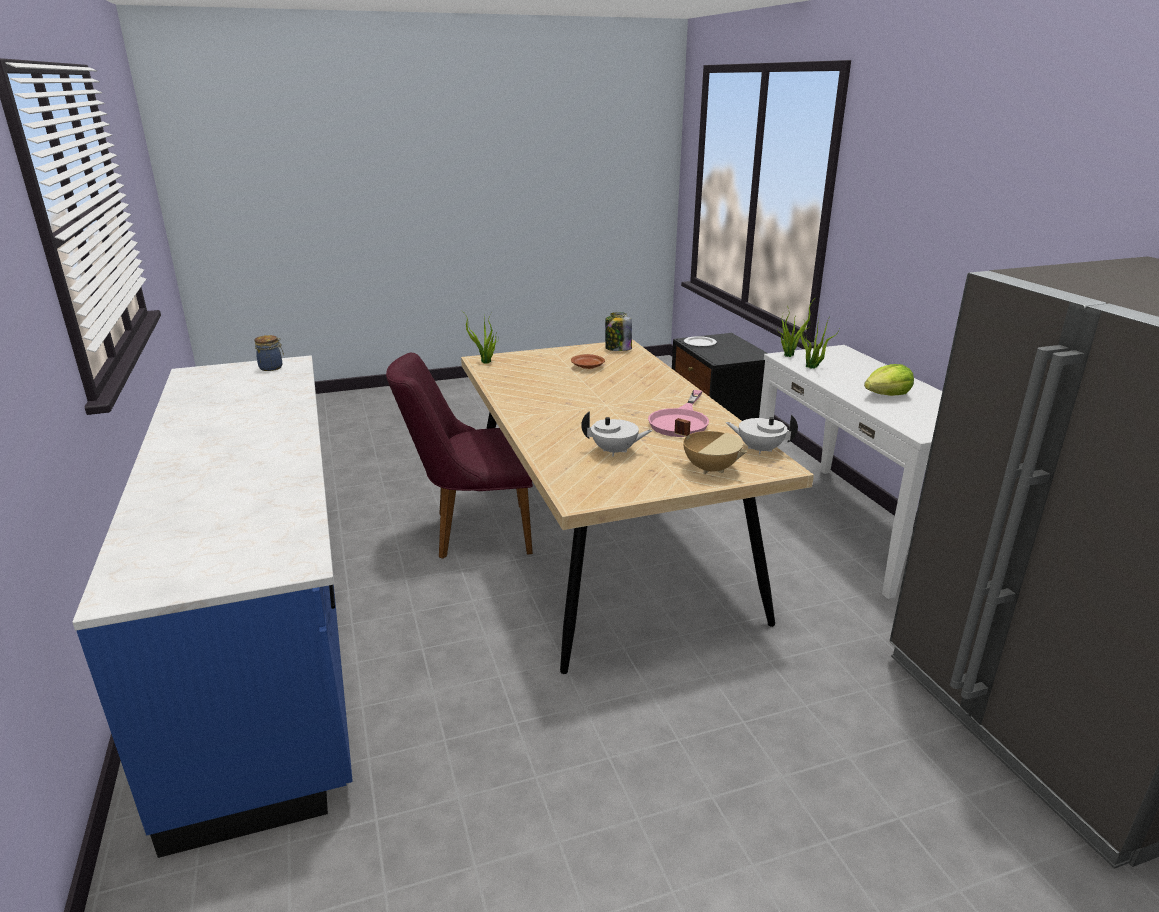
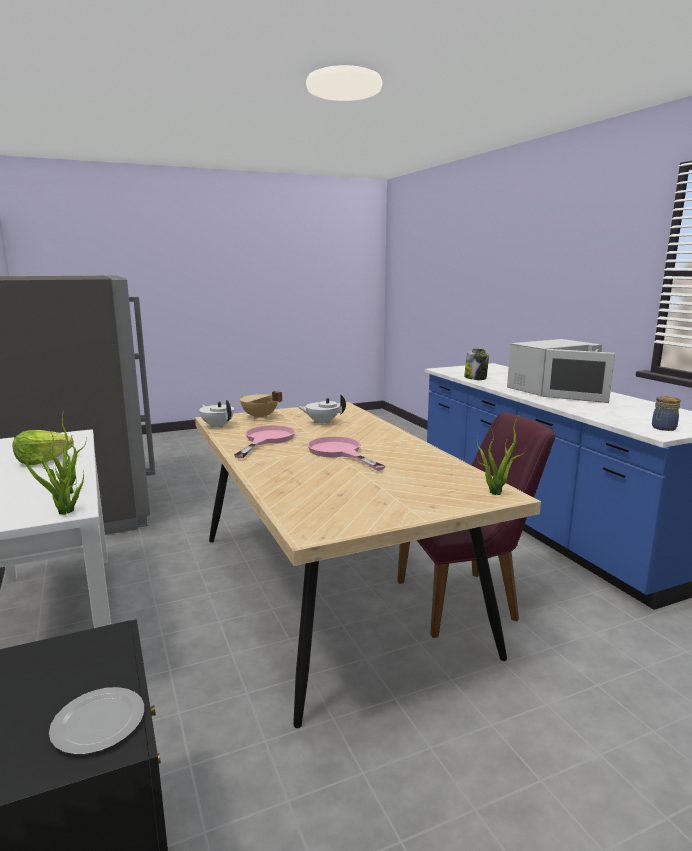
camera: 175 degrees right, 10 degrees down
(228, 447) = (552, 390): none -> white microwave
(587, 367) = (359, 489): brown plate -> none
(597, 401) = (339, 452): none -> pink frying pan
(617, 349) = (320, 523): jar -> jar (476, 378)
(759, 449) = (217, 426): white teapot -> white teapot turned 150 degrees counterclockwise

